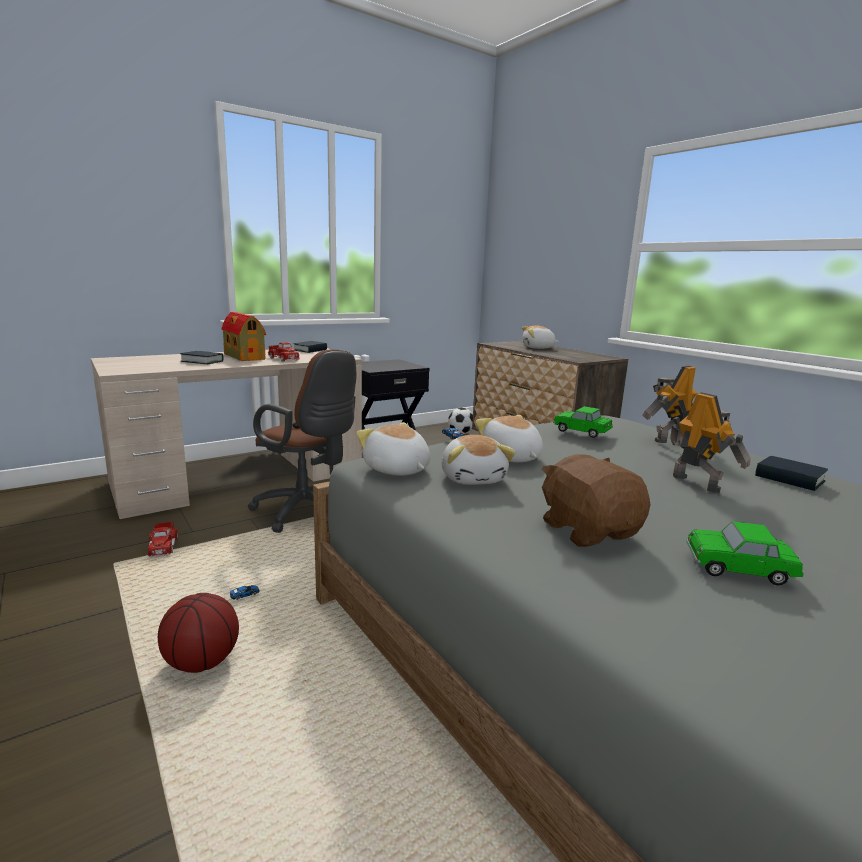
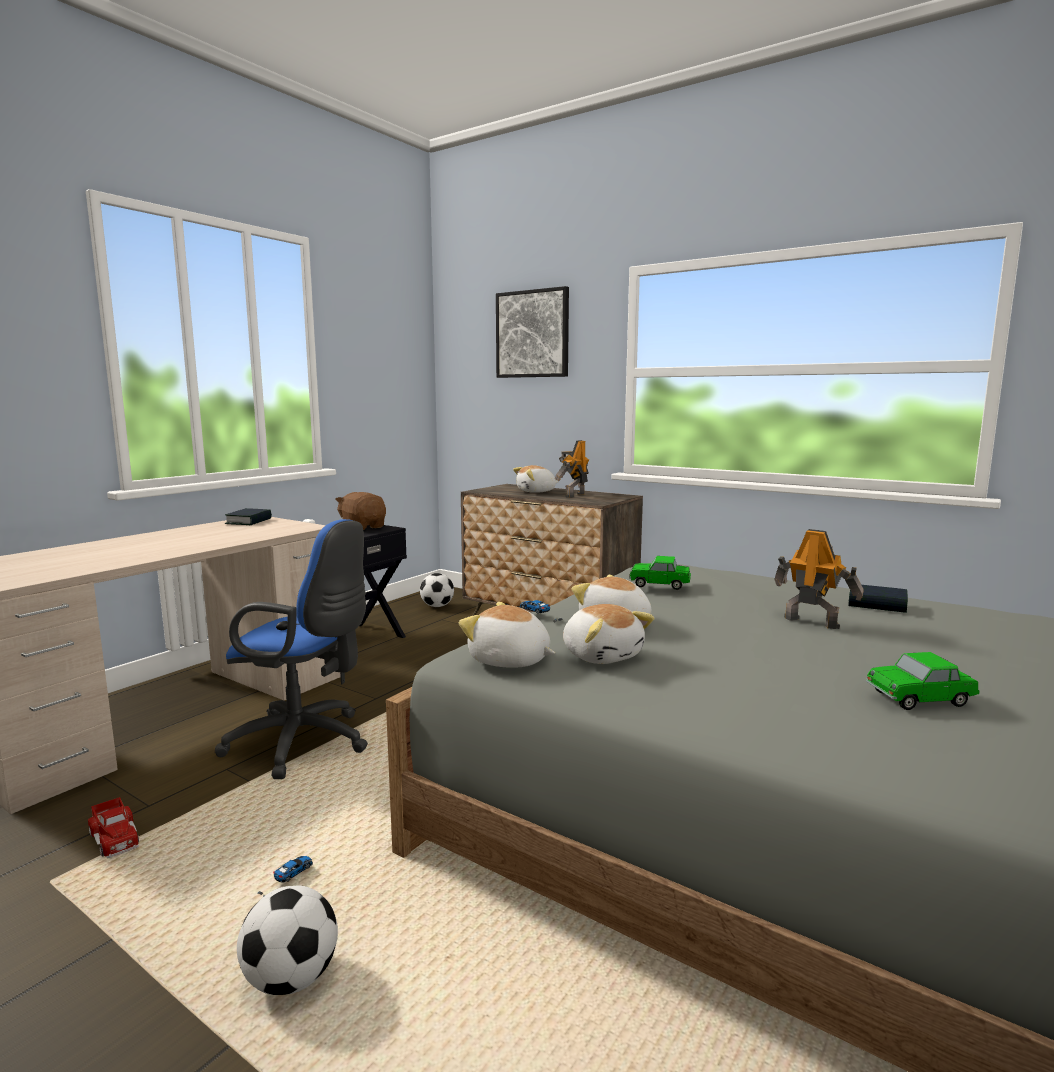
camera: 20 degrees left, 5 degrees down
(201, 662) = (291, 979): basketball -> football
(202, 361) = (113, 554): book -> none
(244, 356) = (166, 540): toy house -> none
(284, 359) = (229, 537): toy truck -> none
(308, 512) = (305, 743): brown office chair -> blue office chair
(559, 213) = (532, 334): none -> picture
(588, 530) = (768, 689): brown plush toy -> brown plush toy (362, 527)
(667, 439) = (746, 580): toy robot -> toy robot (573, 495)

